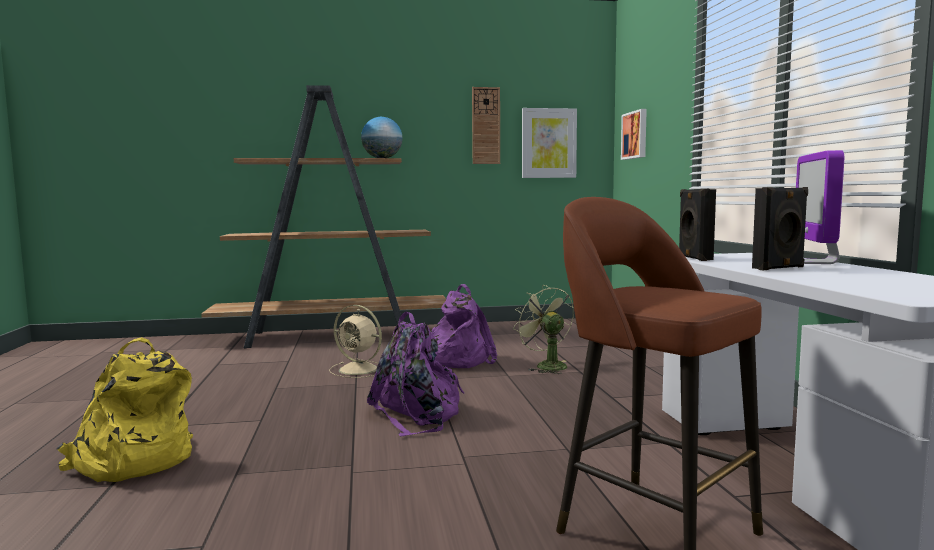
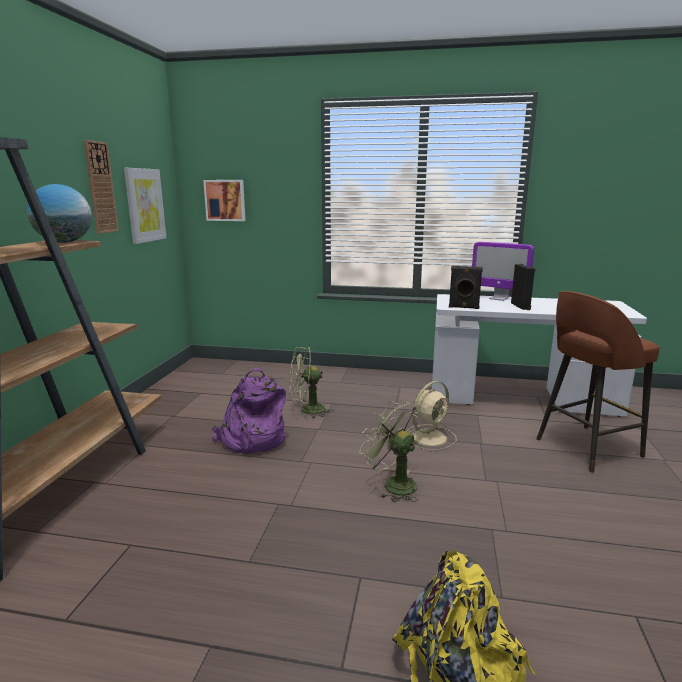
camera: 70 degrees left, 10 degrees up
(360, 370) = (230, 495): beige fan -> beige fan (430, 437)
(417, 415) = (393, 484): purple backpack -> green fan

